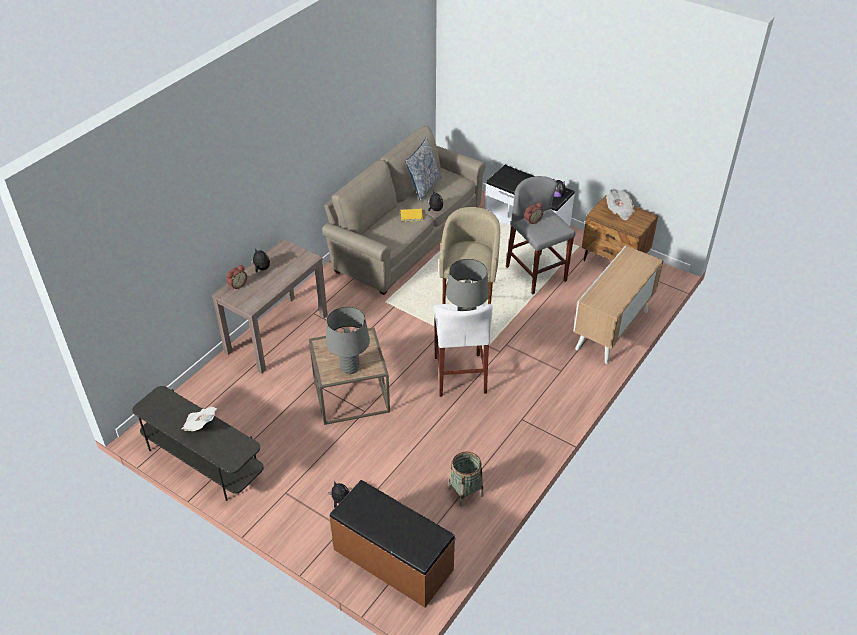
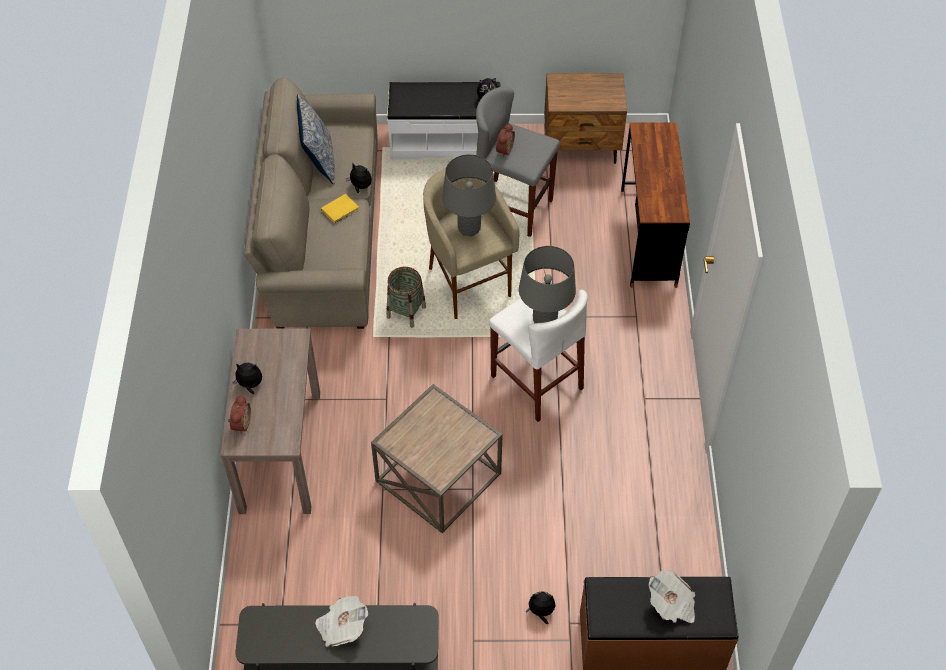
camera: 35 degrees left, 10 degrees up
(350, 368) = (453, 451): grey table lamp -> grey table lamp (469, 228)
(465, 492) = (658, 517): basket -> basket (406, 312)
(612, 330) = (648, 237): cabinet -> brown desk
(619, 211) = (578, 87): newspaper -> newspaper (671, 604)

